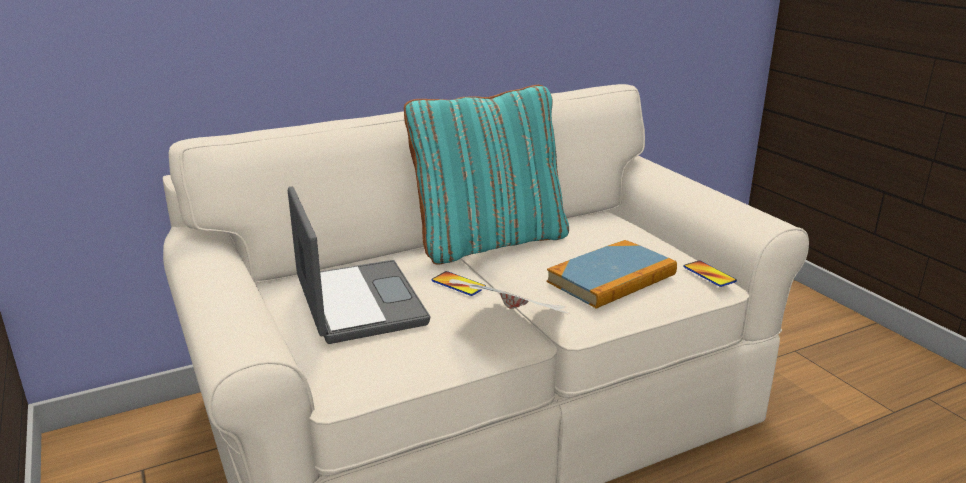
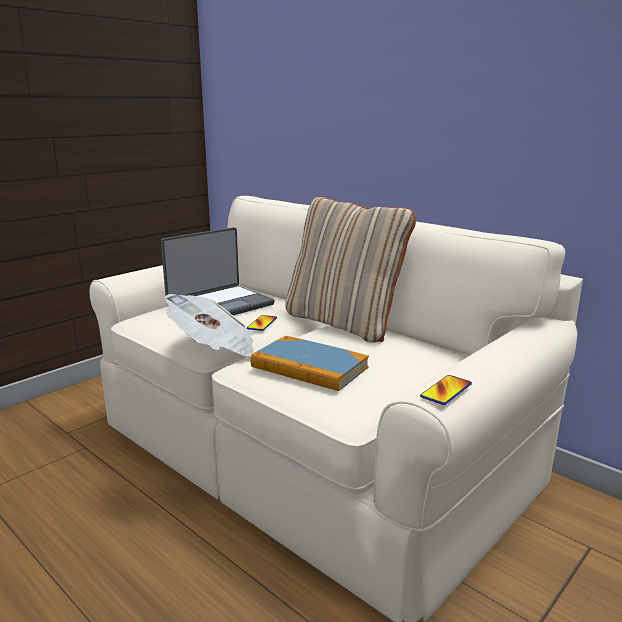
camera: 70 degrees right, 5 degrees down
(489, 241) = (344, 323): turquoise pillow -> beige pillow
(709, 274) = (357, 409): phone -> phone (446, 391)

